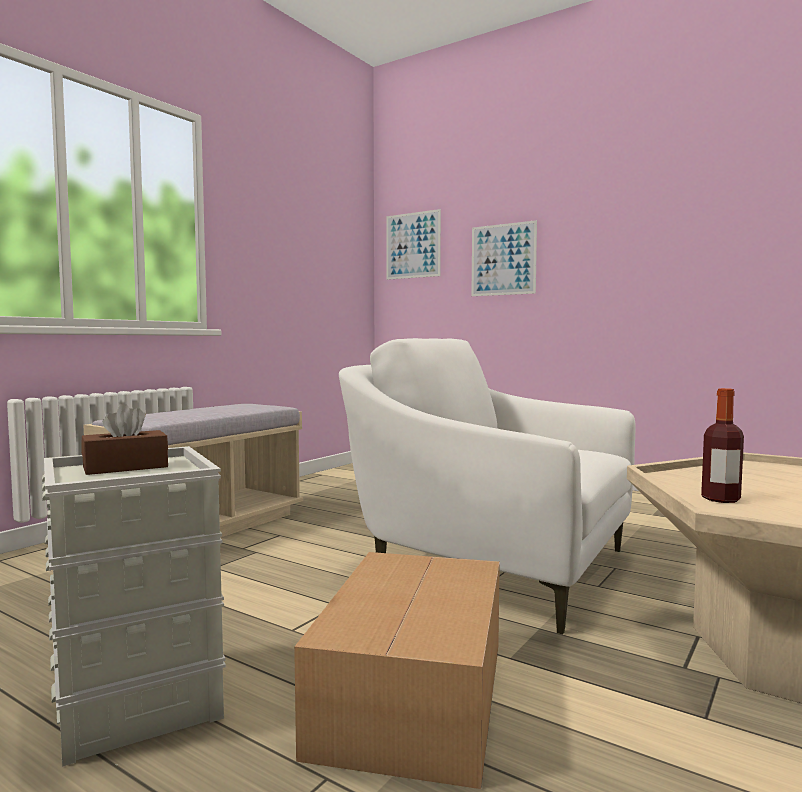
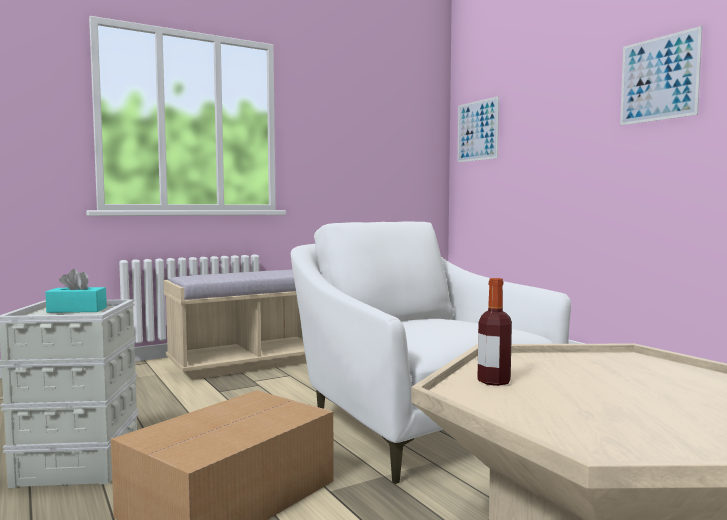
camera: 25 degrees right, 0 degrees up
(125, 467) = (77, 310): brown tissue box -> turquoise tissue box
(503, 259) = (548, 141): picture -> picture (658, 79)

